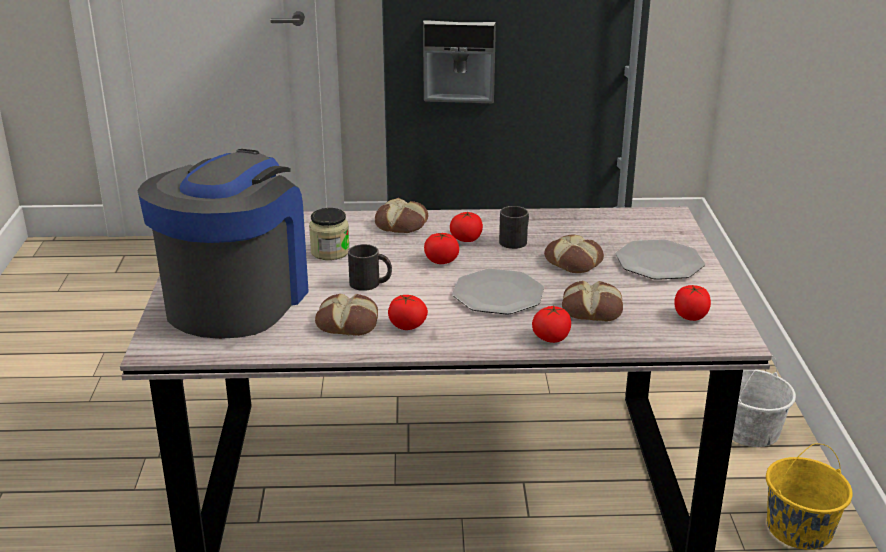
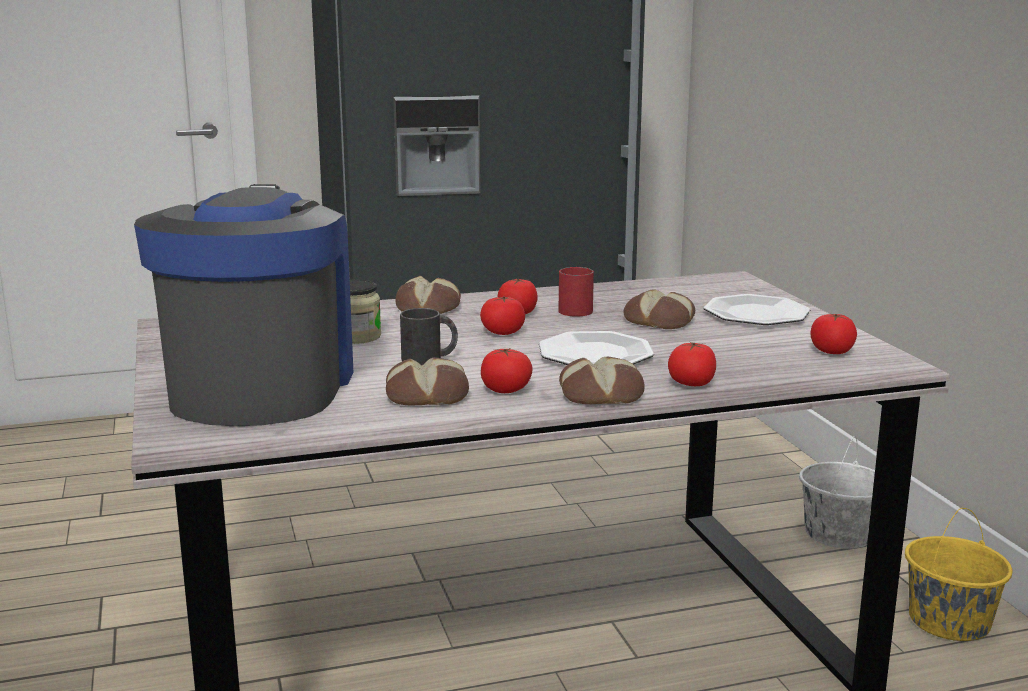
camera: 15 degrees left, 10 degrees down
(516, 240) = (578, 309): black mug -> red mug
(592, 309) = (716, 355): bread -> bread (601, 393)

